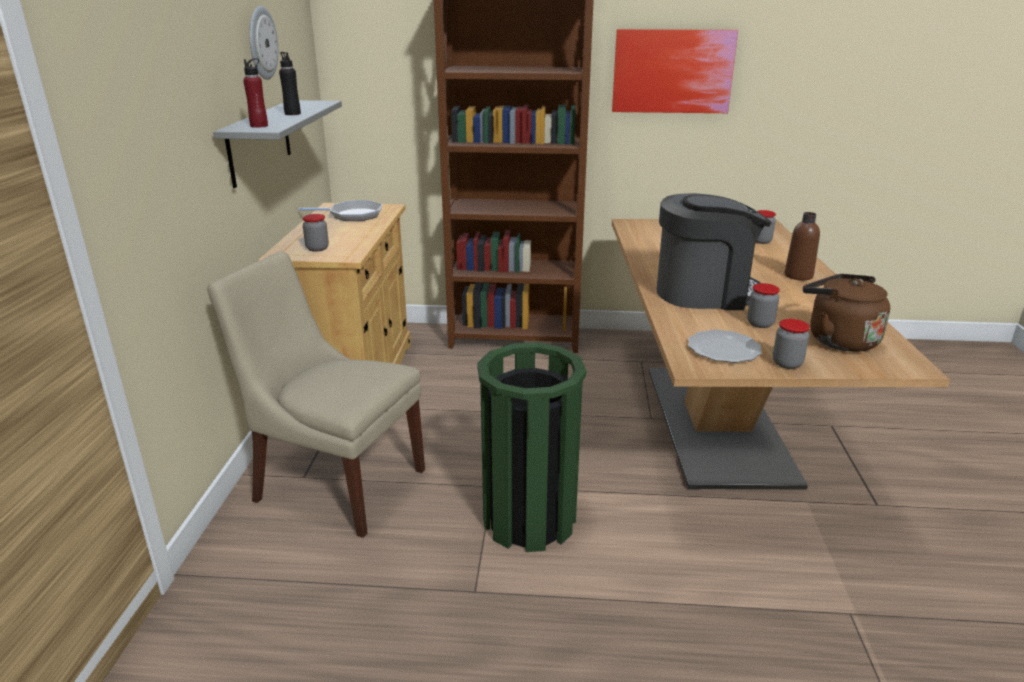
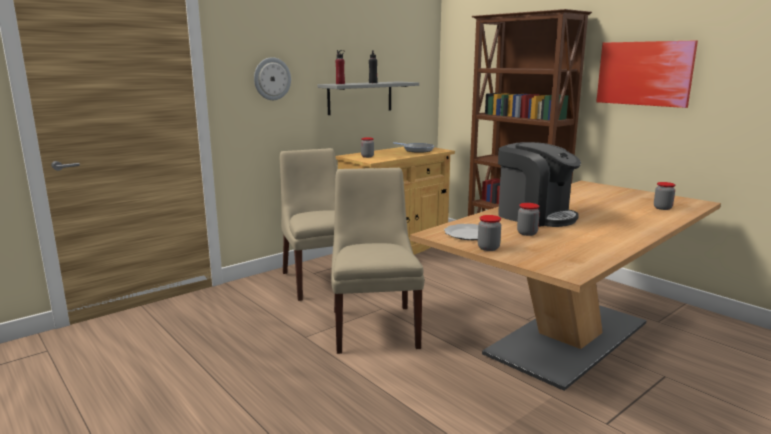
camera: 45 degrees right, 10 degrees down
(261, 43) = (377, 48): wall clock -> wall clock (272, 79)
(529, 519) = (374, 326): green trash can -> beige chair
(798, 276) = (632, 226): brown bottle -> none
(838, 339) = (557, 251): brown kettle -> none

